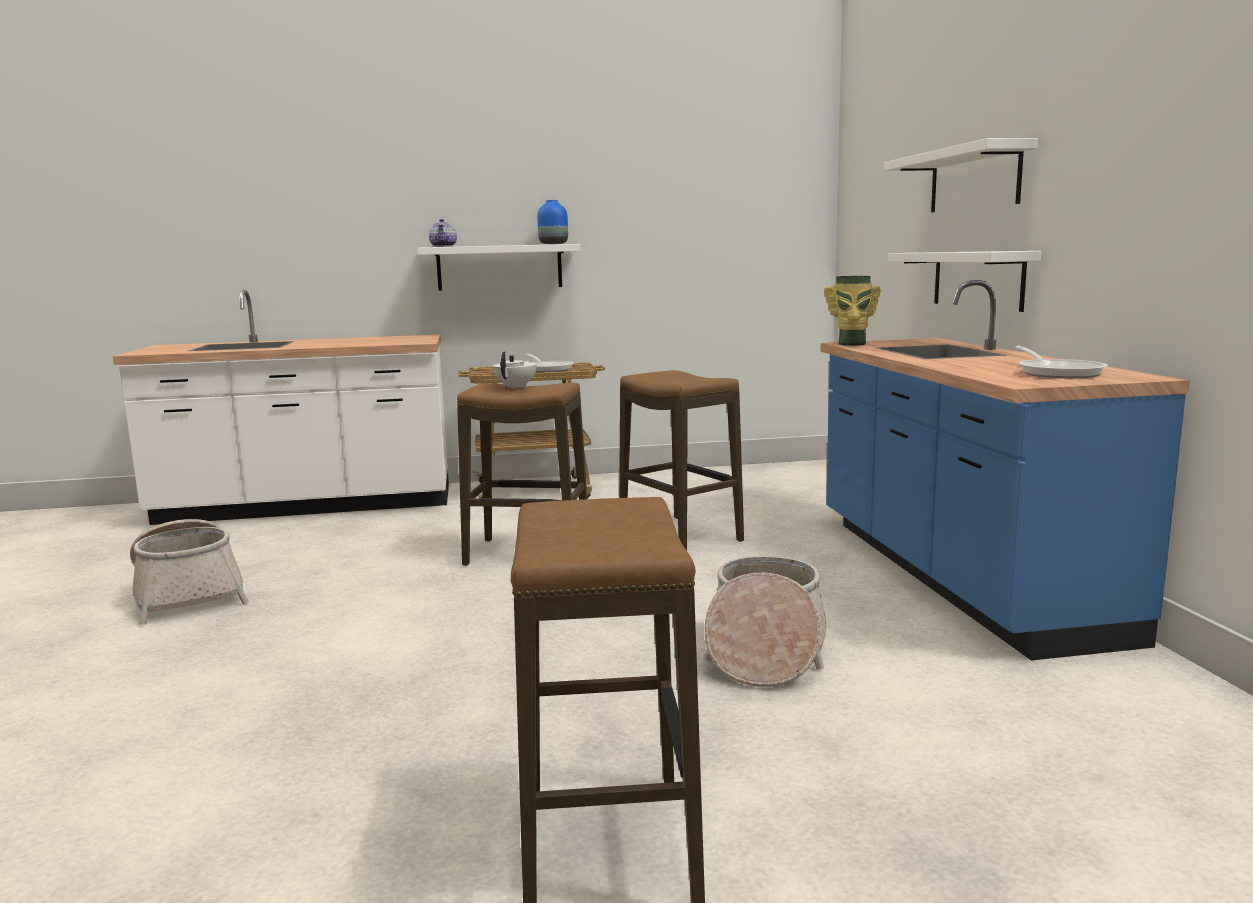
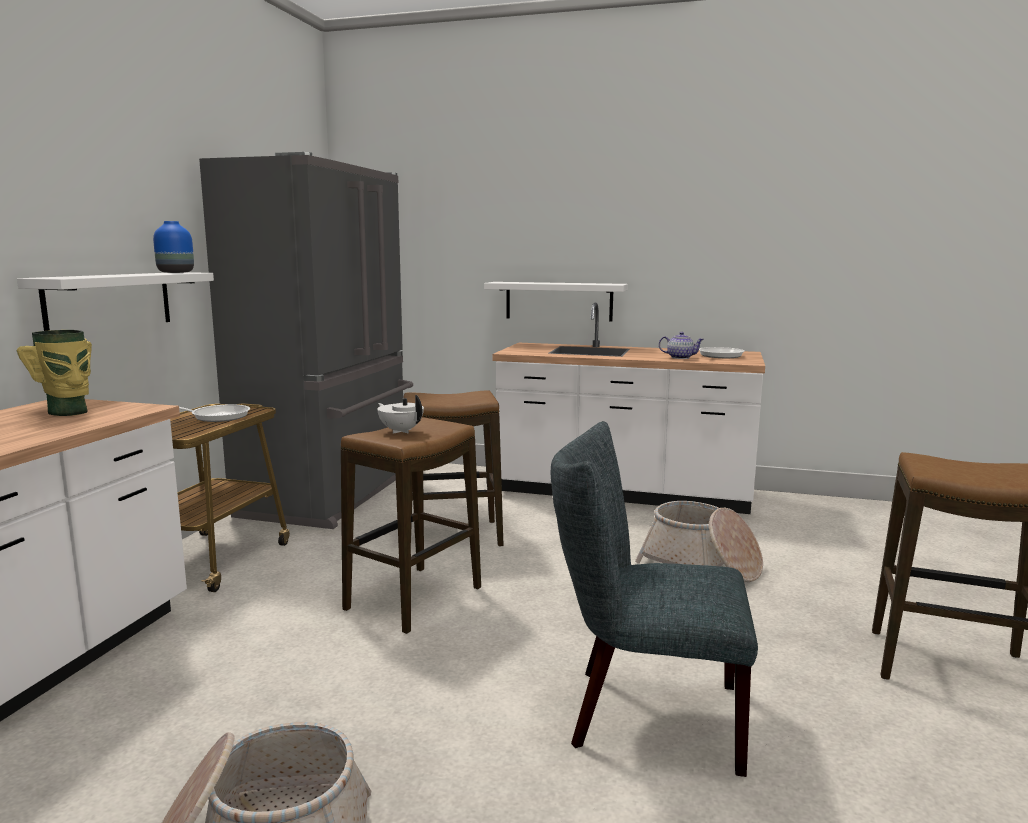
camera: 65 degrees left, 0 degrees up
(380, 668) = (644, 715): none -> grey chair
(443, 246) = (69, 277): teapot -> teapot (680, 357)
(712, 482) = (331, 495): none -> grey fridge
(851, 344) = (518, 352): vase -> vase (69, 412)
(955, 576) = (623, 493): blue counter -> white counter
(974, 179) = (548, 234): white shelf -> none

